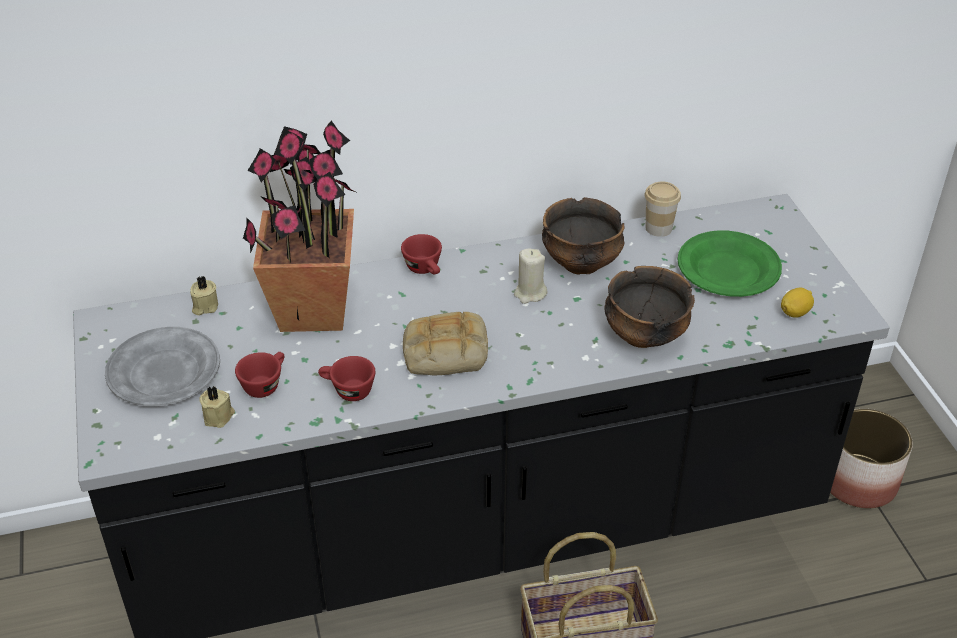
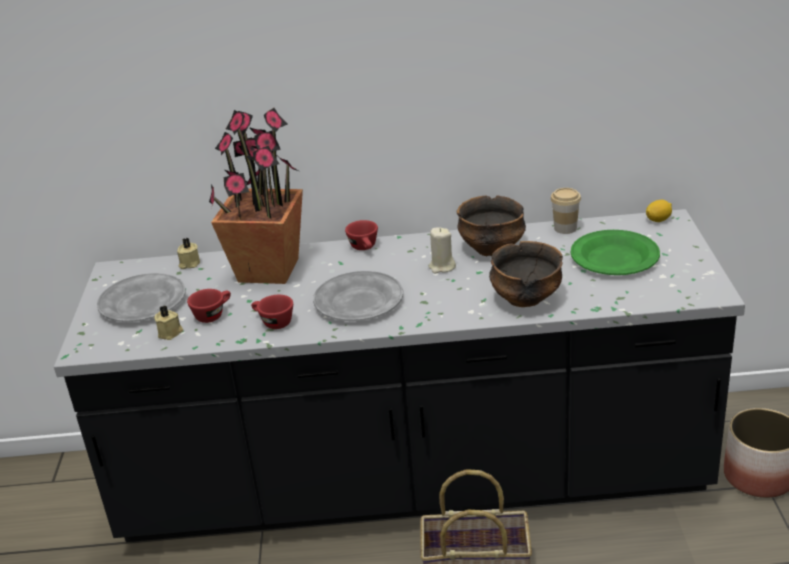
camera: 15 degrees right, 10 degrees down
(444, 352) = (358, 302): bread -> grey plate
(795, 312) = (662, 290): lemon -> lemon (658, 220)

